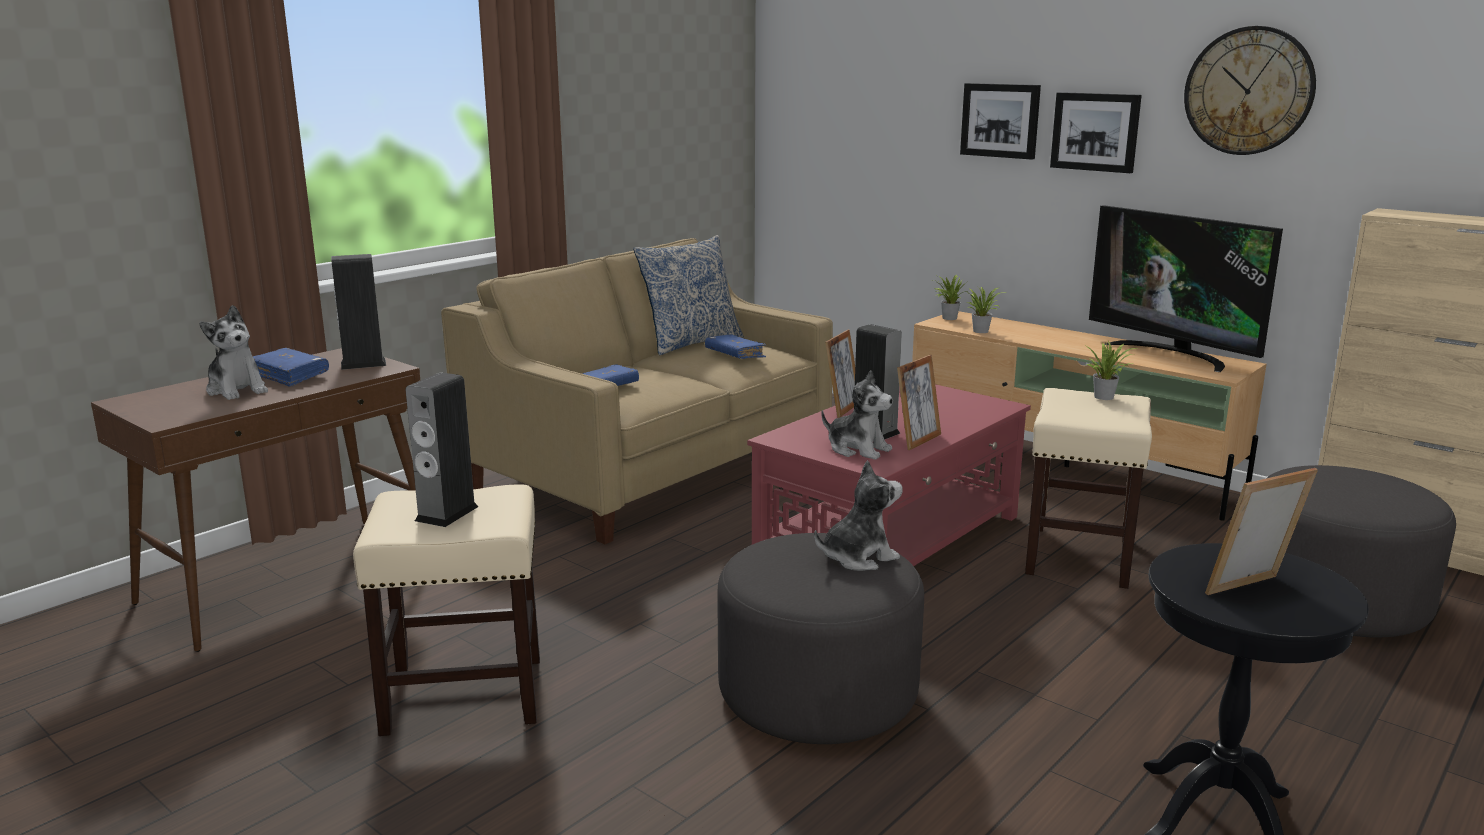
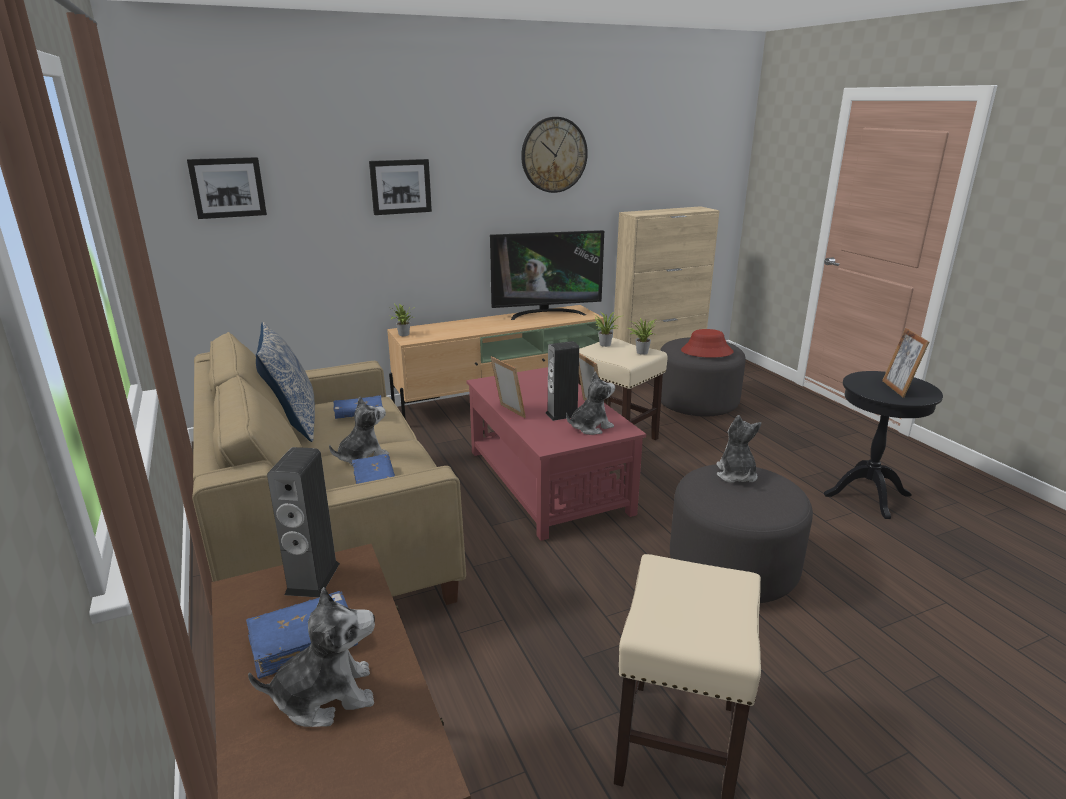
camera: 65 degrees left, 5 degrees up
(447, 513) = (698, 604): speaker -> none
(649, 375) = (362, 457): none -> plush toy
(981, 330) = (443, 335): potted plant -> potted plant (641, 352)
(1095, 132) = (469, 188): picture -> picture (228, 187)
(1335, 494) = (706, 352): none -> red hat

